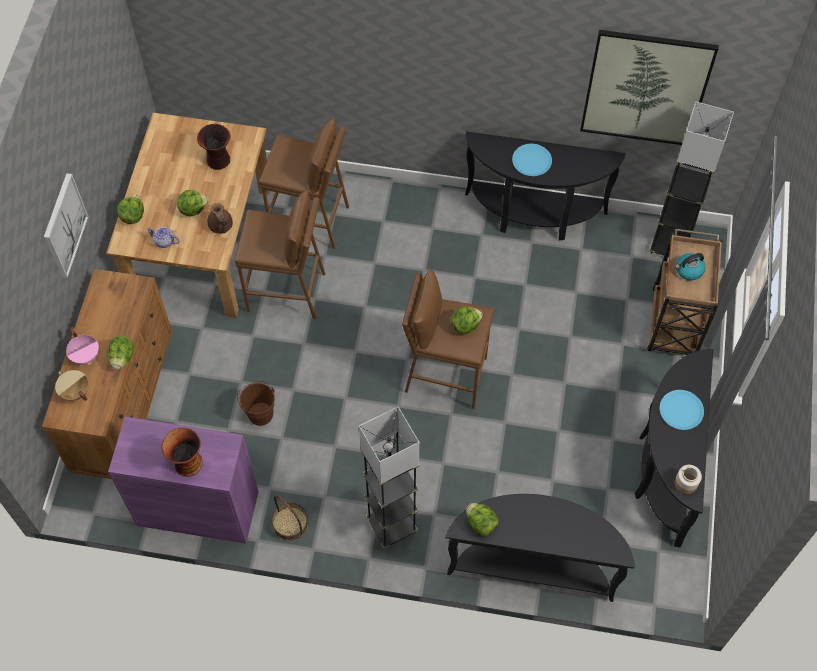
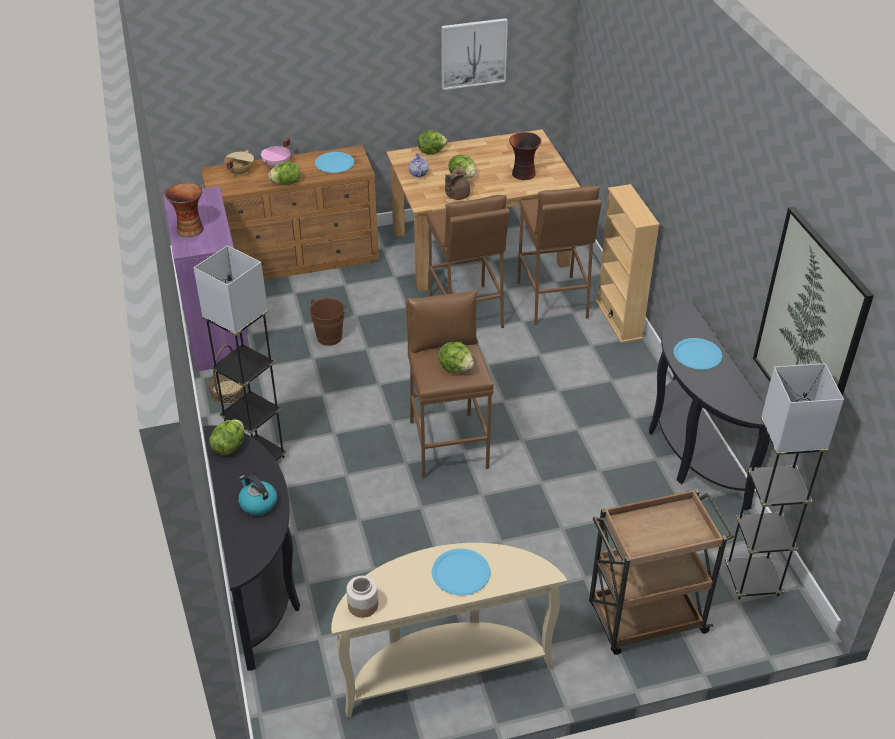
camera: 65 degrees right, 20 degrees down
(64, 225) = (349, 69): picture -> picture (473, 53)
(113, 304) = (334, 163): none -> blue plate
(363, 186) = (619, 320): none -> beige bookcase
(663, 468) = (443, 668): black console table -> beige console table
(688, 270) = (660, 524): kettle -> kettle (258, 503)

